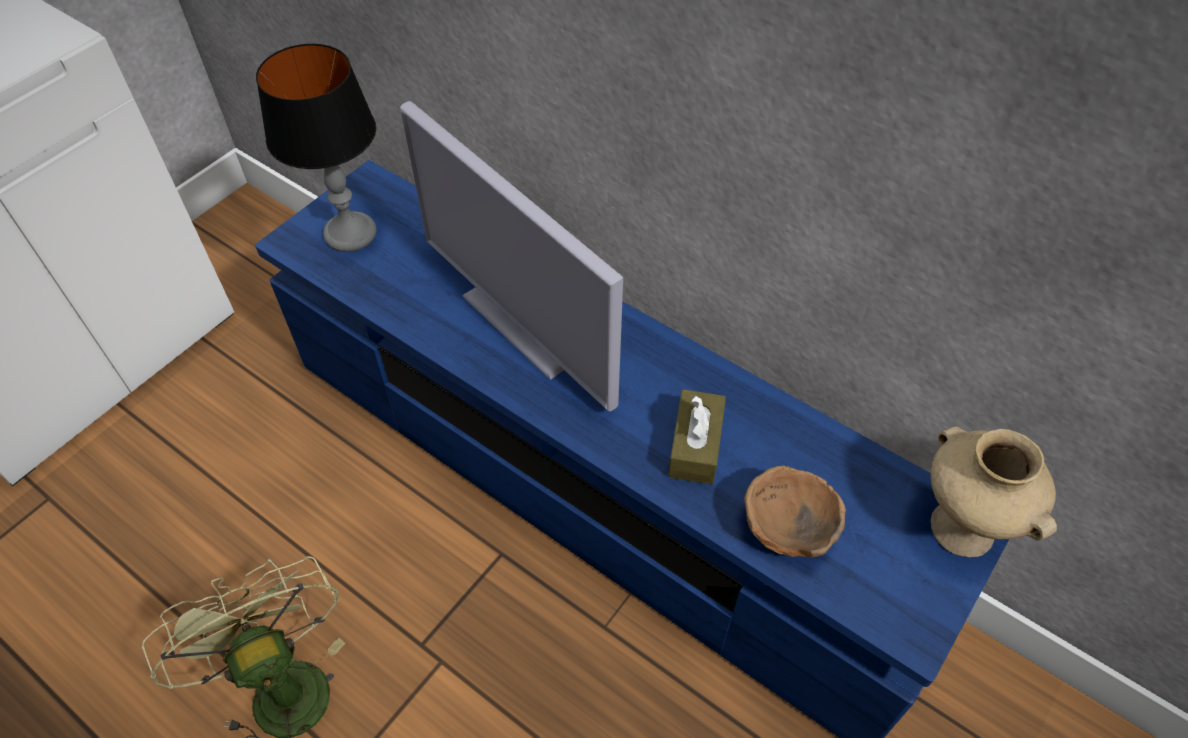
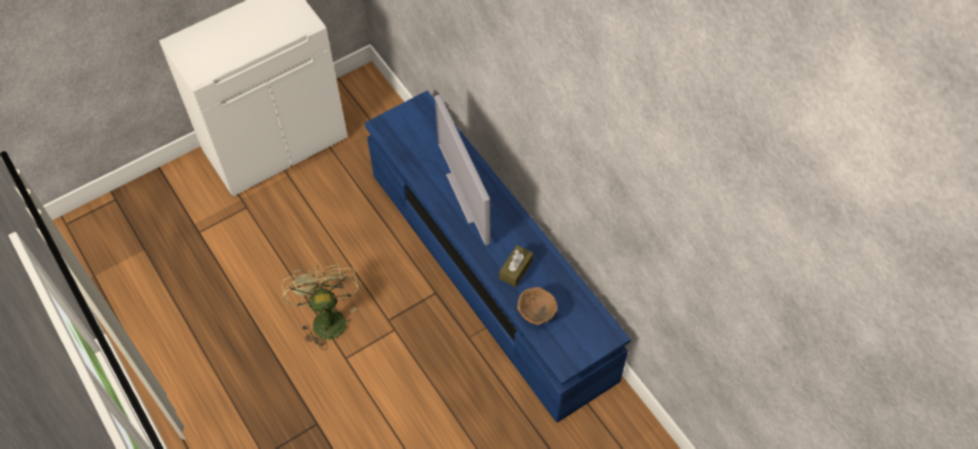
camera: 20 degrees right, 5 degrees up
(350, 233) = (407, 128): table lamp -> none
(959, 528) = (605, 334): beige vase -> none

